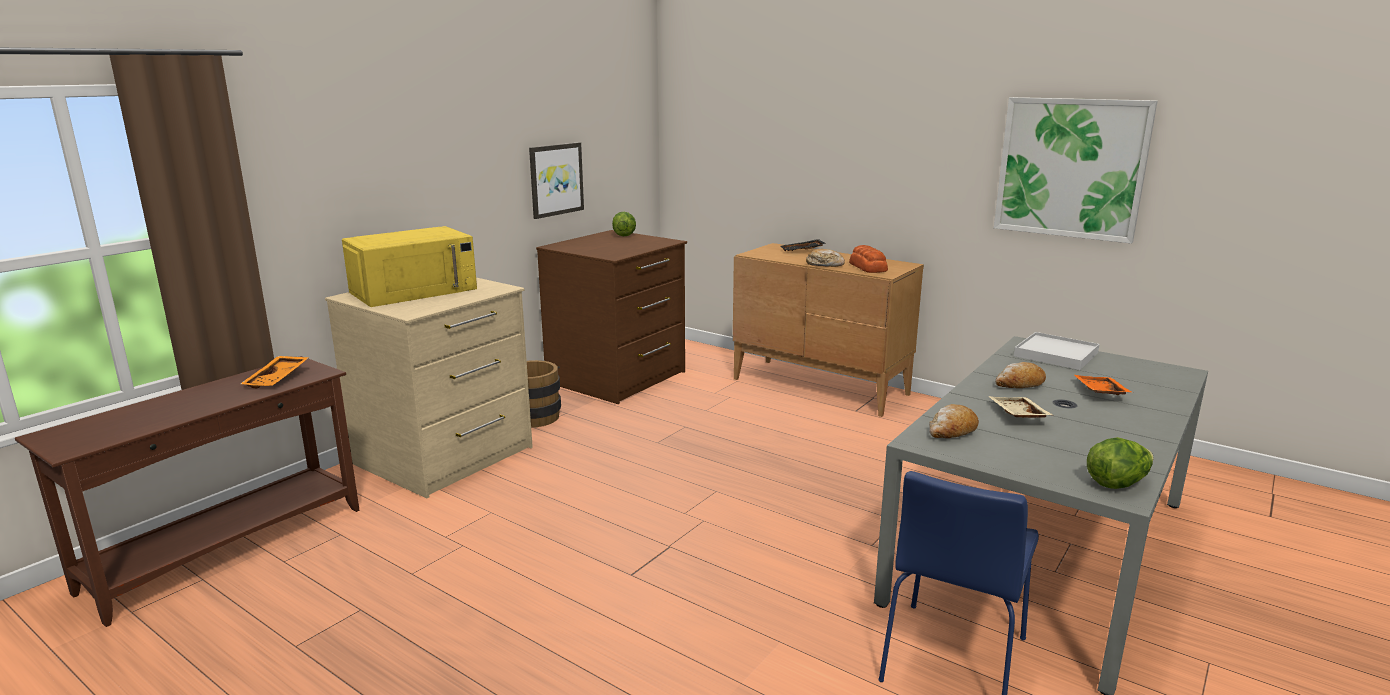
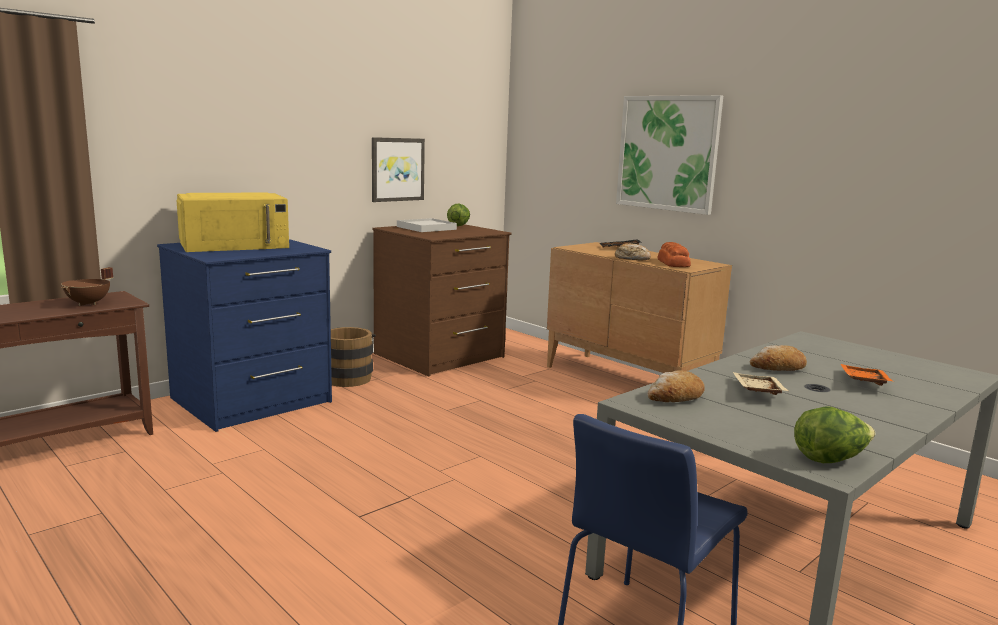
camera: 10 degrees right, 5 degrees down
(278, 379) = (89, 303): orange tray -> brown cooking pot
(445, 456) = (252, 401): beige dresser -> blue dresser
(1056, 354) = (835, 348): white tray -> white tray (426, 228)
(1070, 168) = (878, 169): picture -> picture (667, 153)

